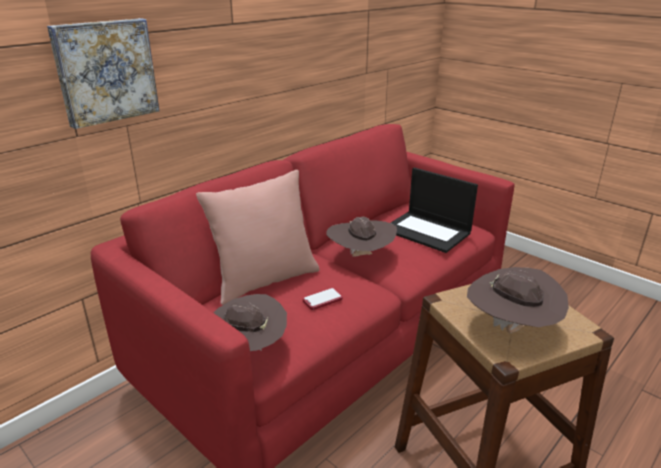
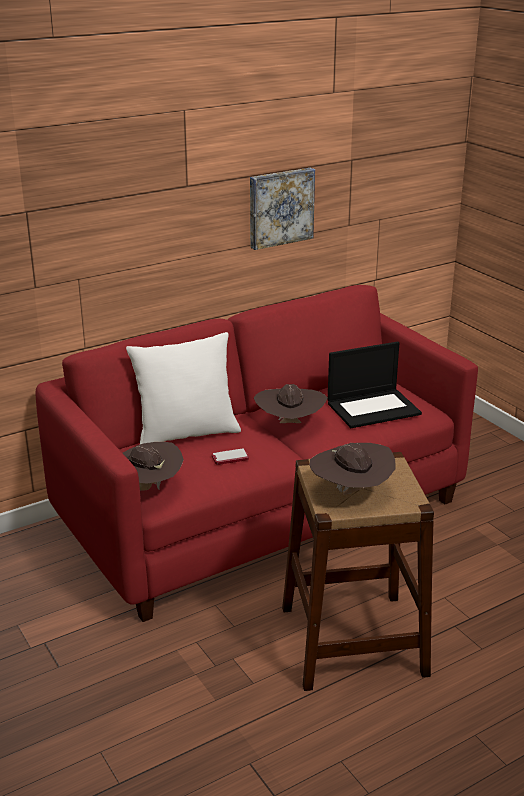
camera: 15 degrees right, 0 degrees up
(105, 71) = (63, 234): picture -> picture (280, 207)
(265, 280) = (186, 434): pink pillow -> white pillow
(428, 231) = (374, 408): laptop -> laptop turned 75 degrees counterclockwise

